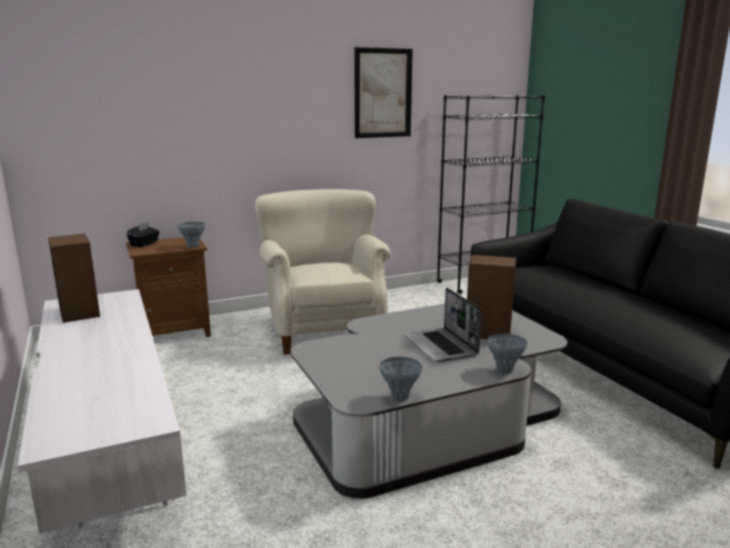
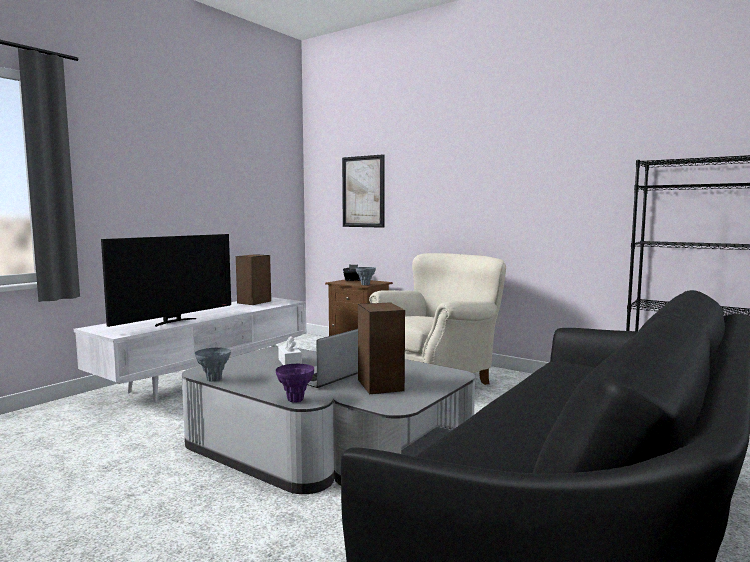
camera: 60 degrees right, 10 degrees down
(125, 376) = (174, 322): none -> television
(373, 352) = (290, 362): none -> white tissue box
(383, 93) = (566, 165): picture -> picture (363, 191)
(504, 370) = (295, 400): grey vase -> purple vase

